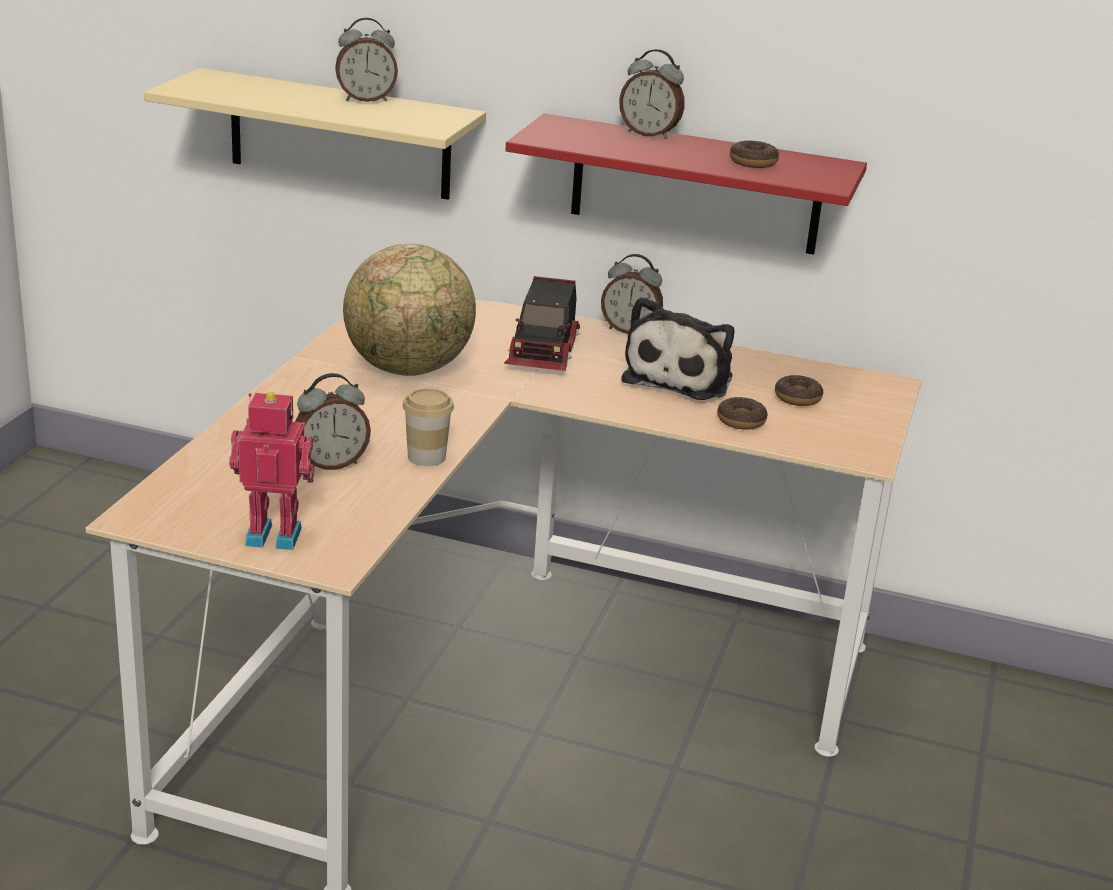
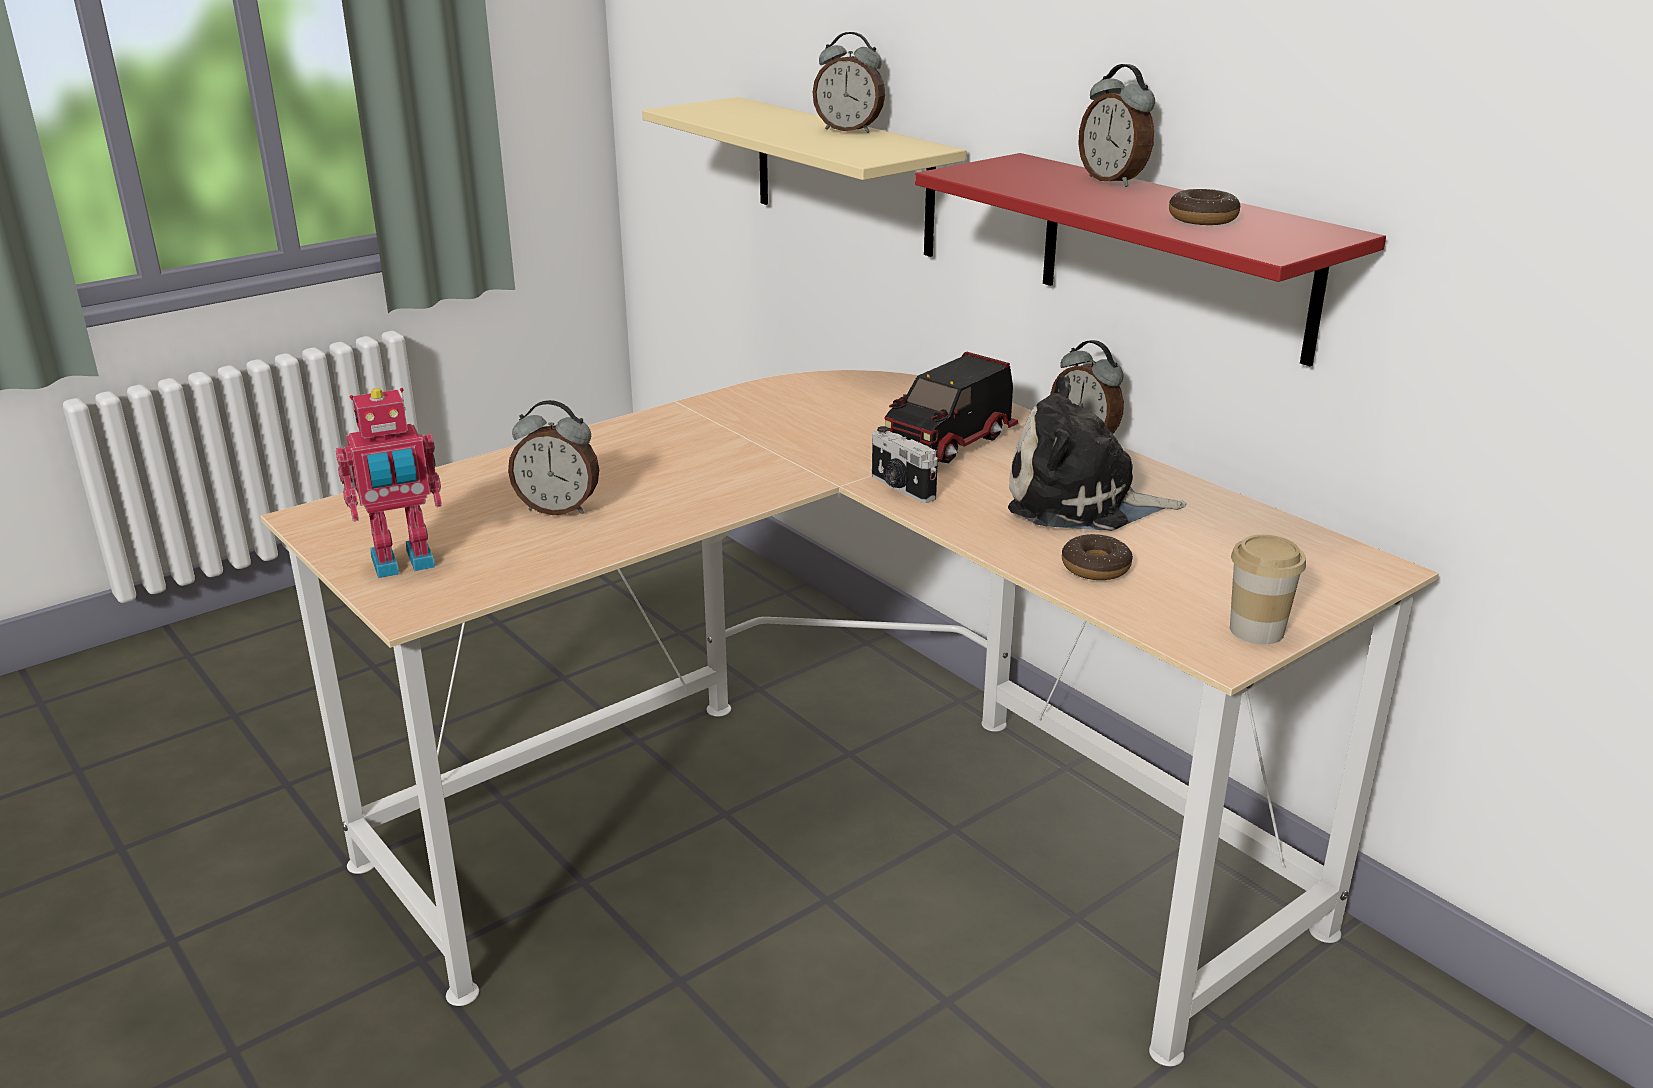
camera: 35 degrees right, 0 degrees up
(274, 534) = (403, 564): toy robot -> toy robot turned 120 degrees clockwise
(409, 369) = (771, 434): globe -> none
(426, 457) = (663, 524): cup -> cup (1256, 630)
(555, 392) = (901, 488): none -> camera
(681, 378) = (1081, 502): plush toy -> plush toy turned 45 degrees clockwise
(797, 398) = (1212, 557): donut -> none

